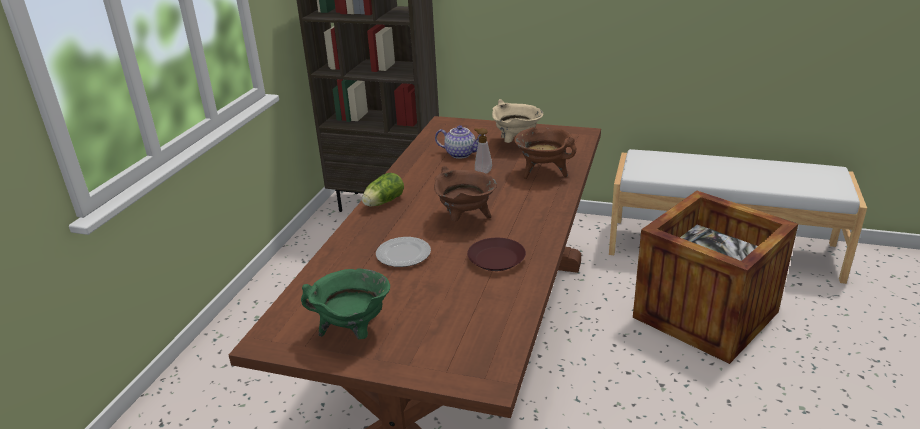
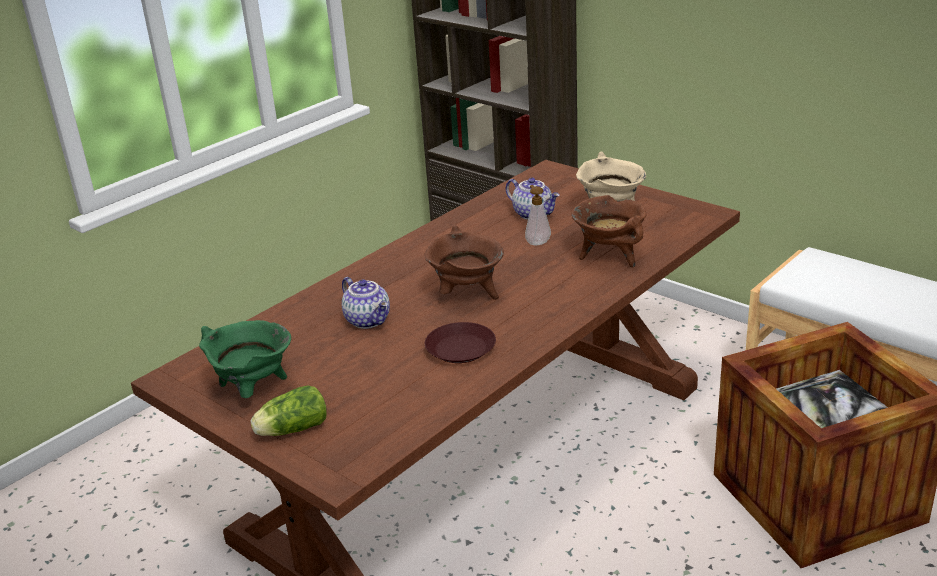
camera: 25 degrees right, 0 degrees up
(382, 202) = (397, 256): lettuce -> lettuce (290, 430)
(403, 254) = (369, 320): plate -> teapot

